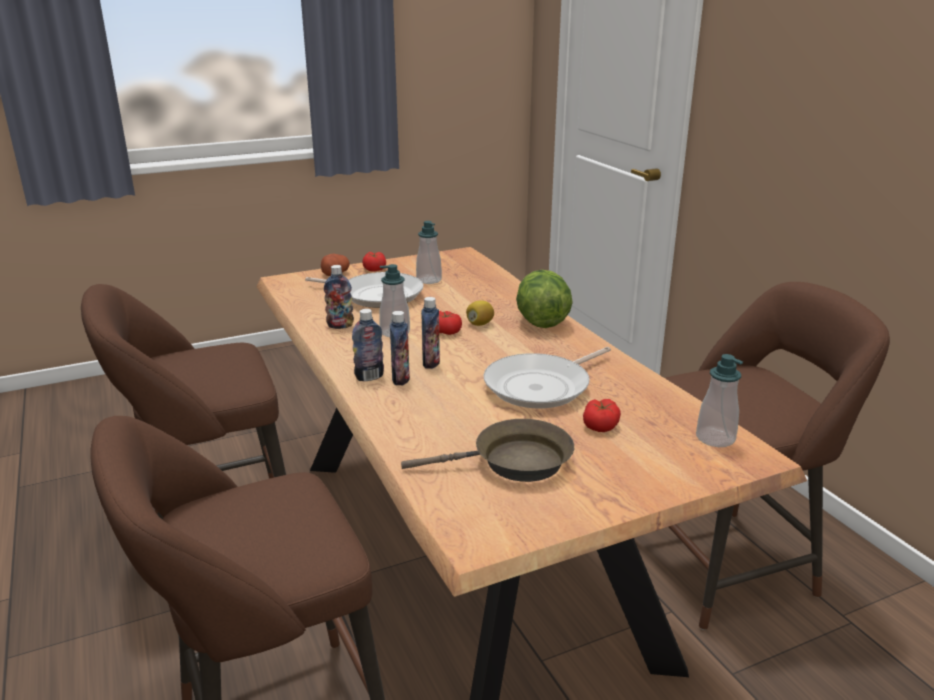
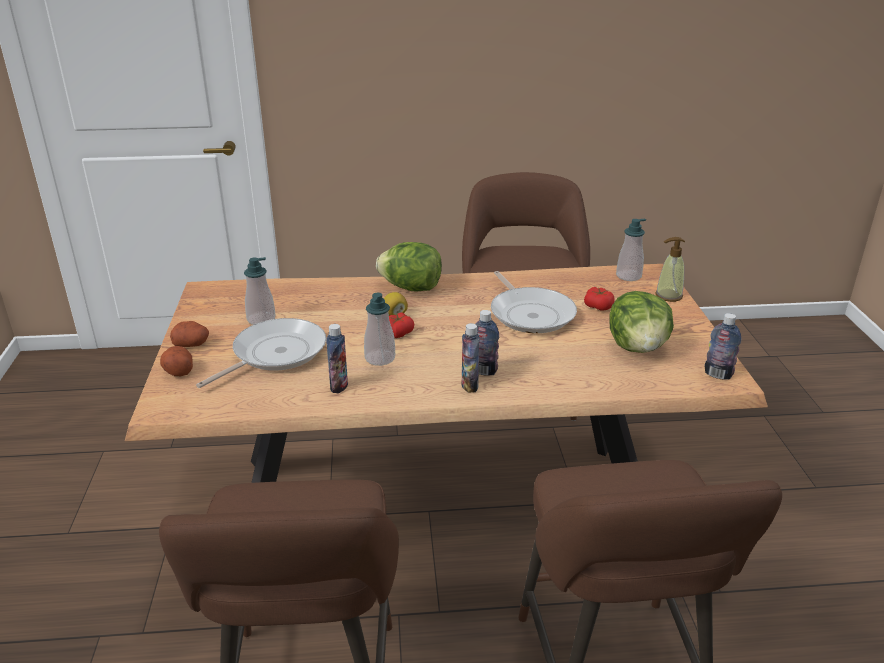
camera: 70 degrees left, 5 degrees up
(374, 269) = (192, 344): tomato -> potato
(431, 363) = (460, 351): bottle -> bottle (718, 374)
(514, 462) = (638, 347): brown frying pan -> lettuce
(686, 474) = (668, 296): none -> soap dispenser

